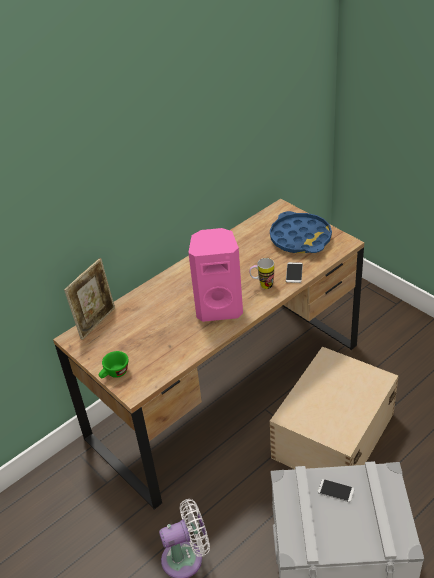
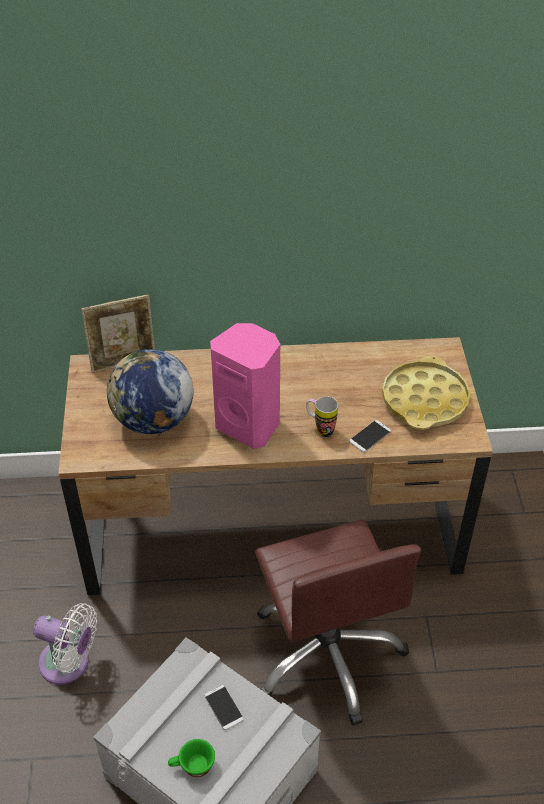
camera: 35 degrees right, 5 degrees up
(114, 374) = (82, 428): green cup -> green cup (192, 767)
(157, 341) = (153, 421): none -> globe
(300, 238) = (425, 400): blue tray -> yellow tray
(332, 436) = (327, 653): beige storage box -> brown office chair

